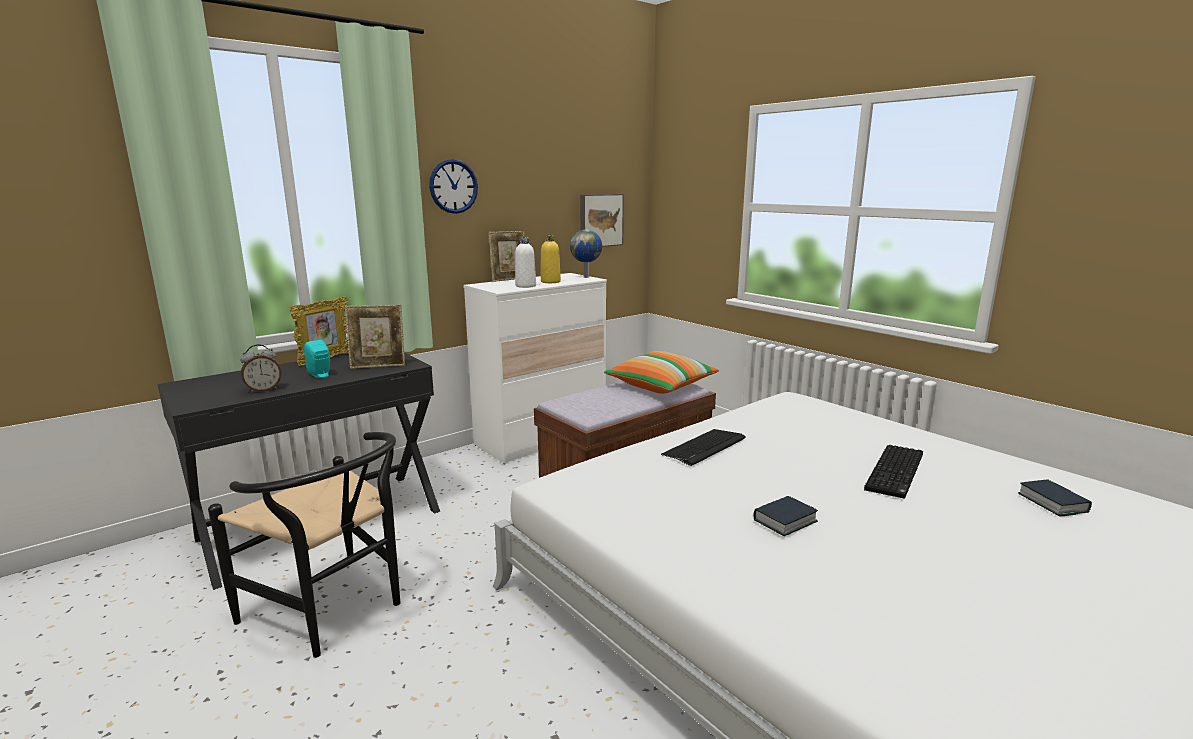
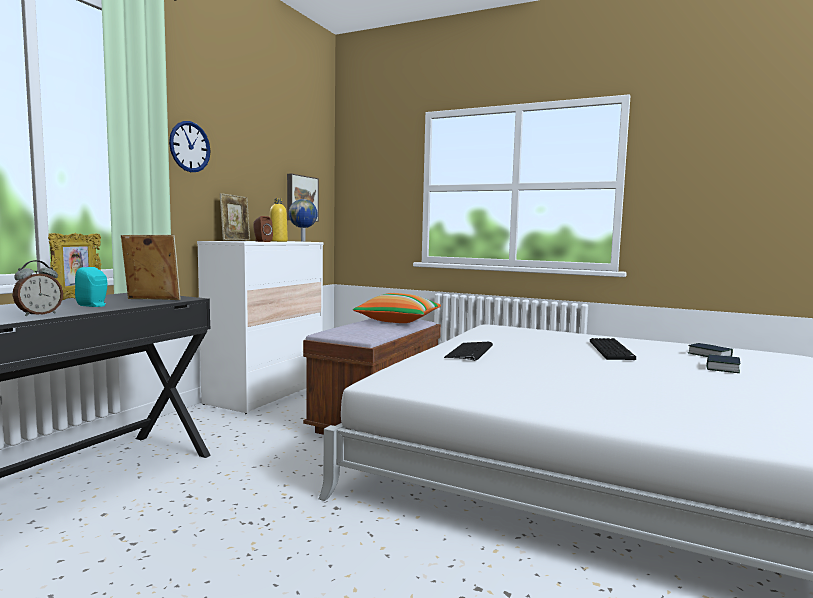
camera: 25 degrees left, 10 degrees down
(334, 612) = (159, 554): black chair -> none
(378, 366) = (152, 300): picture frame -> picture frame turned 135 degrees counterclockwise
(525, 286) = (261, 241): white bottle -> brown speaker
(784, 521) = (581, 378): book -> book (722, 368)

